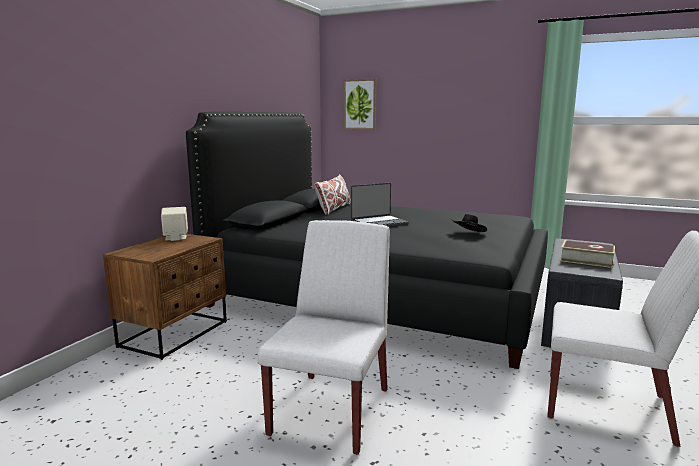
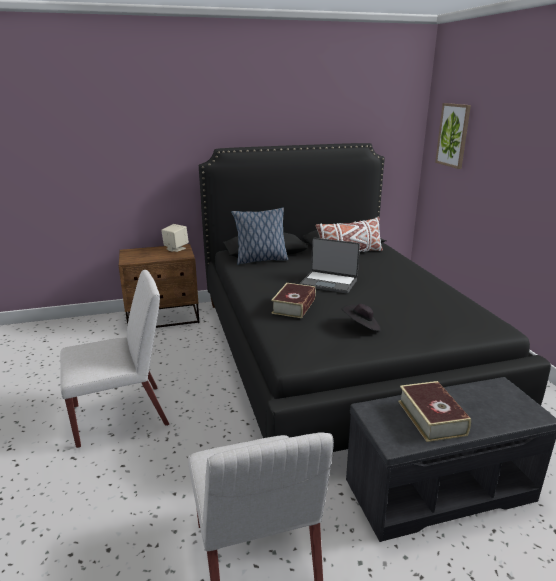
camera: 50 degrees right, 10 degrees up
(284, 226) = (260, 260): none -> pillow
(404, 237) = (294, 306): none -> book

